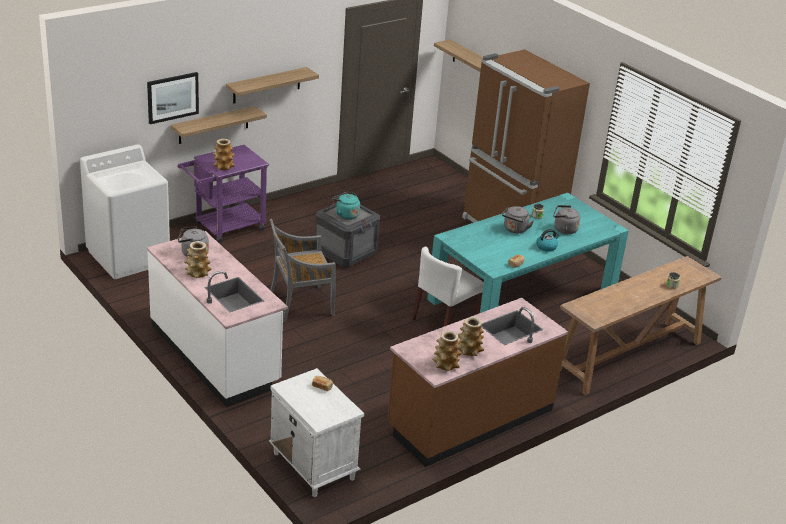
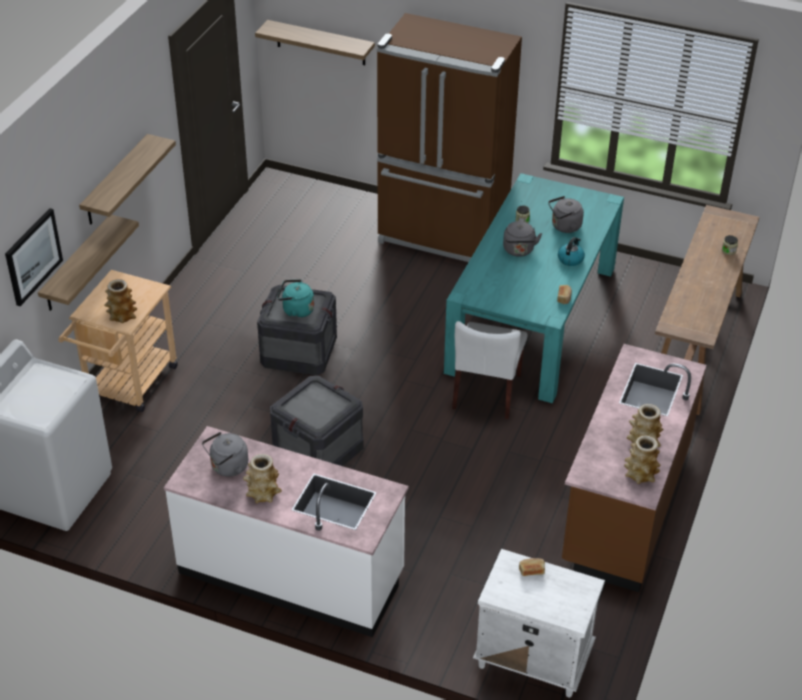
camera: 30 degrees left, 10 degrees up
(224, 228) = (127, 386): purple cart -> beige cart
(300, 304) = (317, 451): grey chair -> crate

